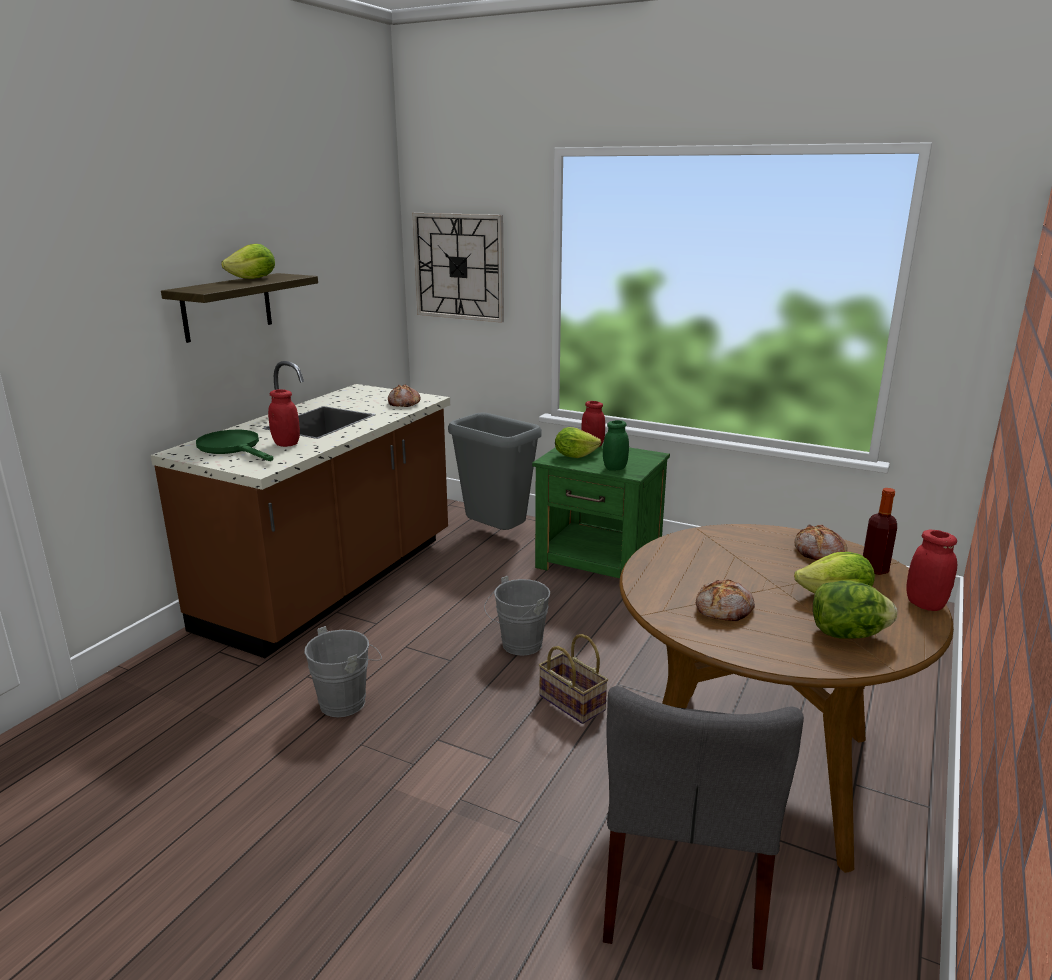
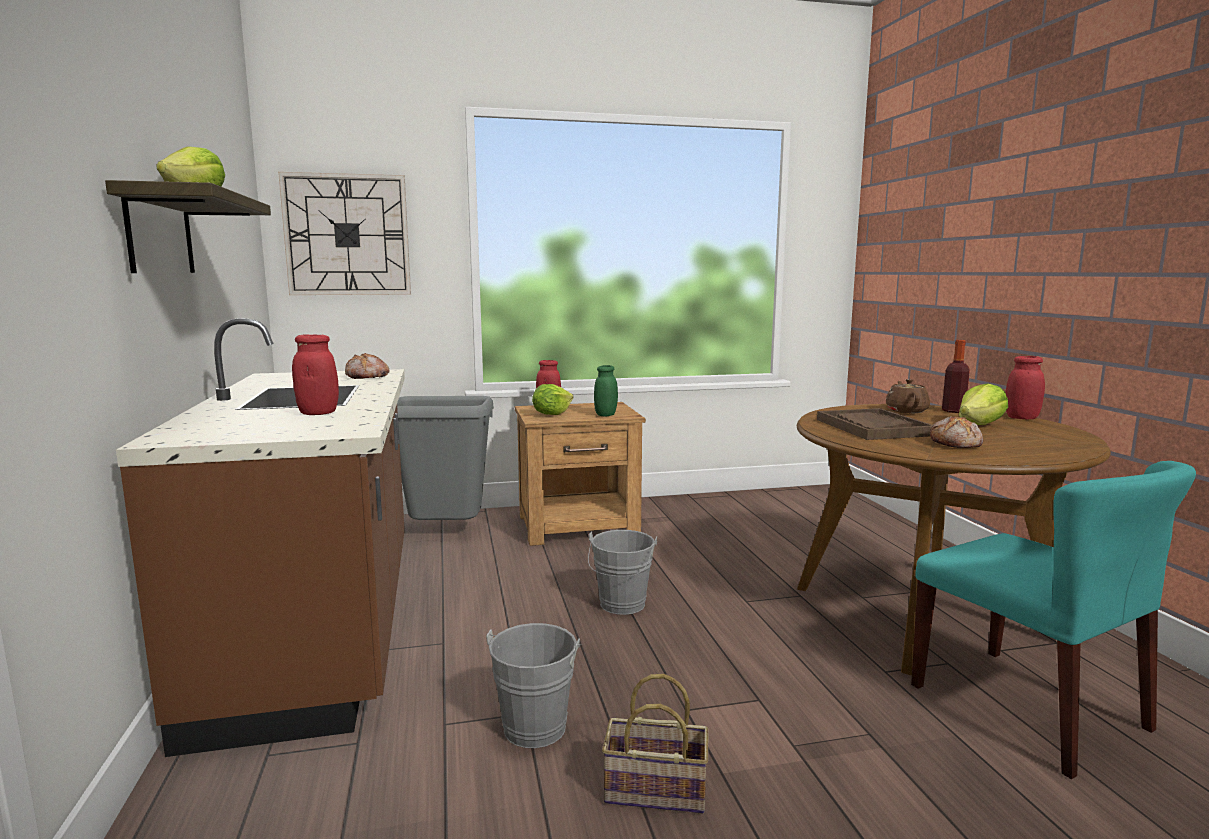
camera: 40 degrees left, 10 degrees down
(234, 448) = (248, 425): green frying pan -> none
(569, 703) = (738, 629): basket -> basket (652, 791)
(599, 563) = (579, 526): green nightstand -> brown nightstand
(683, 884) = (1029, 707): grey chair -> turquoise chair
(711, 563) = (873, 427): none -> brown tray
(819, 553) = (906, 411): bread -> brown teapot
(847, 634) = (1040, 437): lettuce -> none

